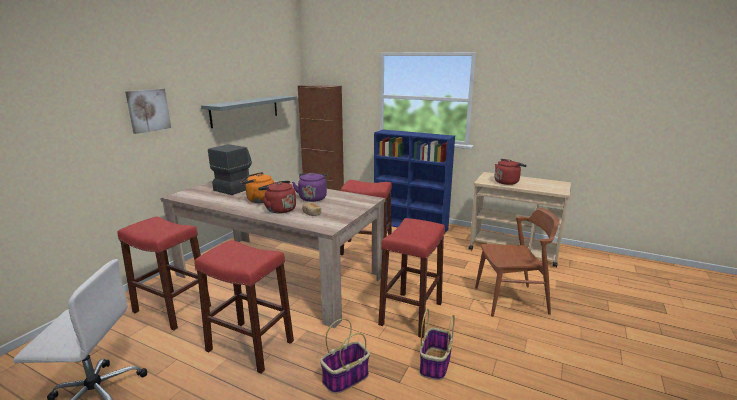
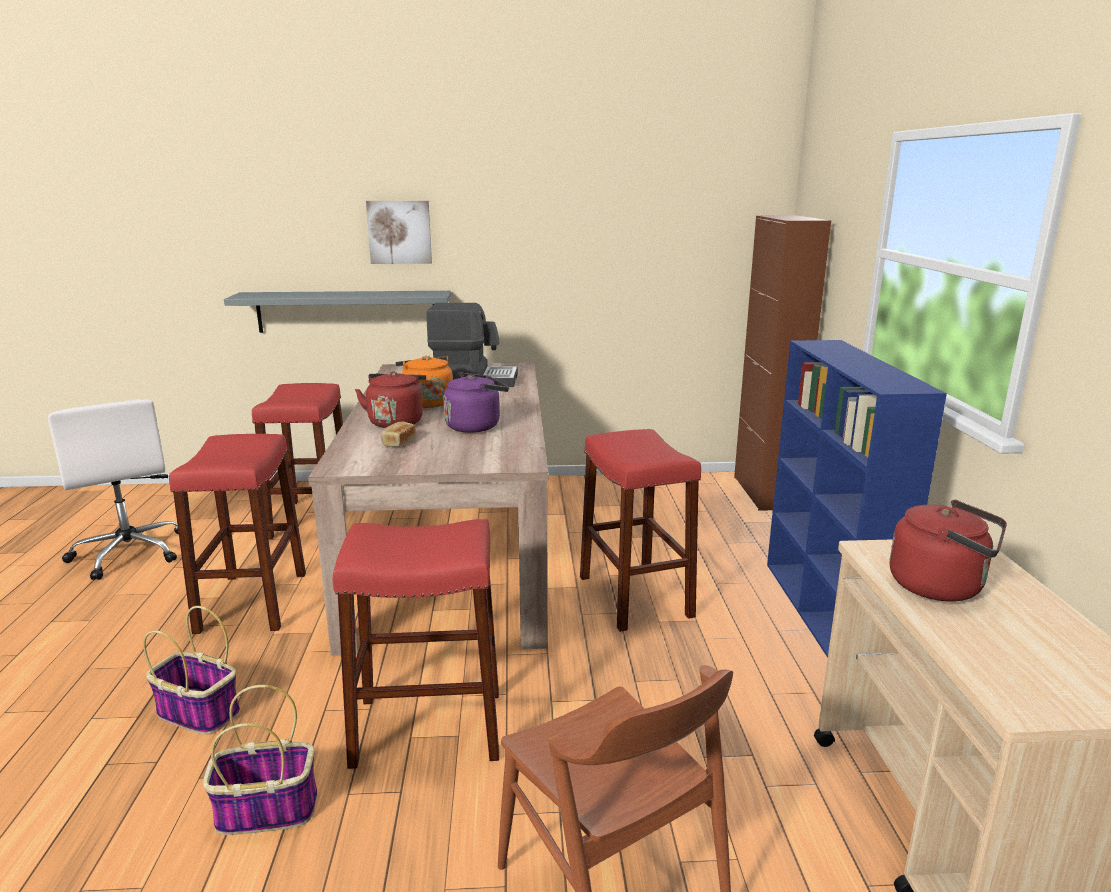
camera: 60 degrees right, 0 degrees up
(245, 110) = (603, 254): grey shelf -> grey shelf (347, 311)

